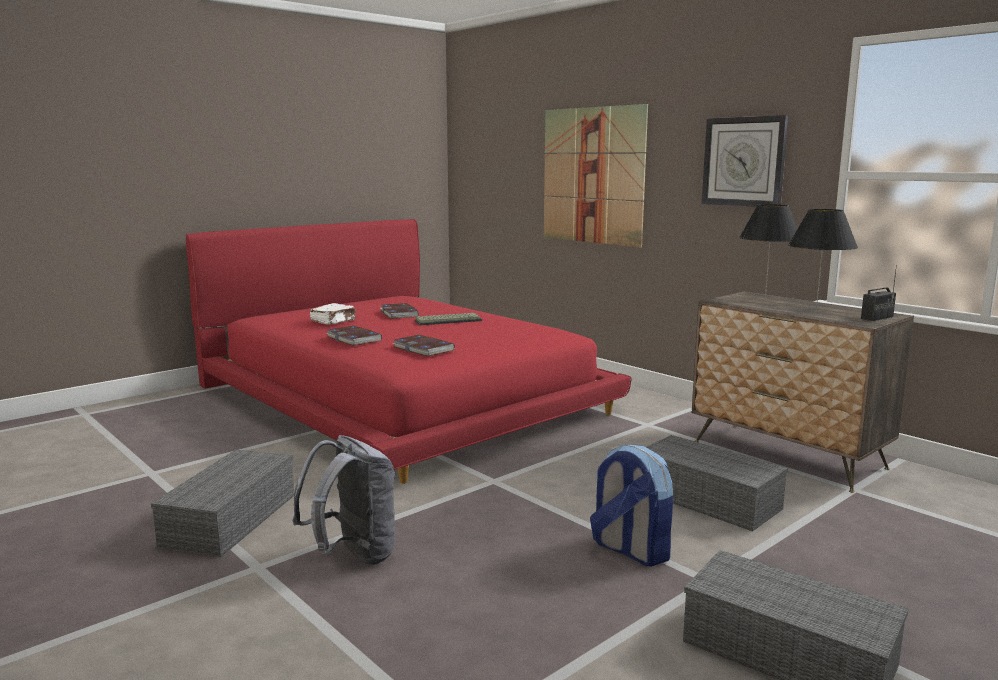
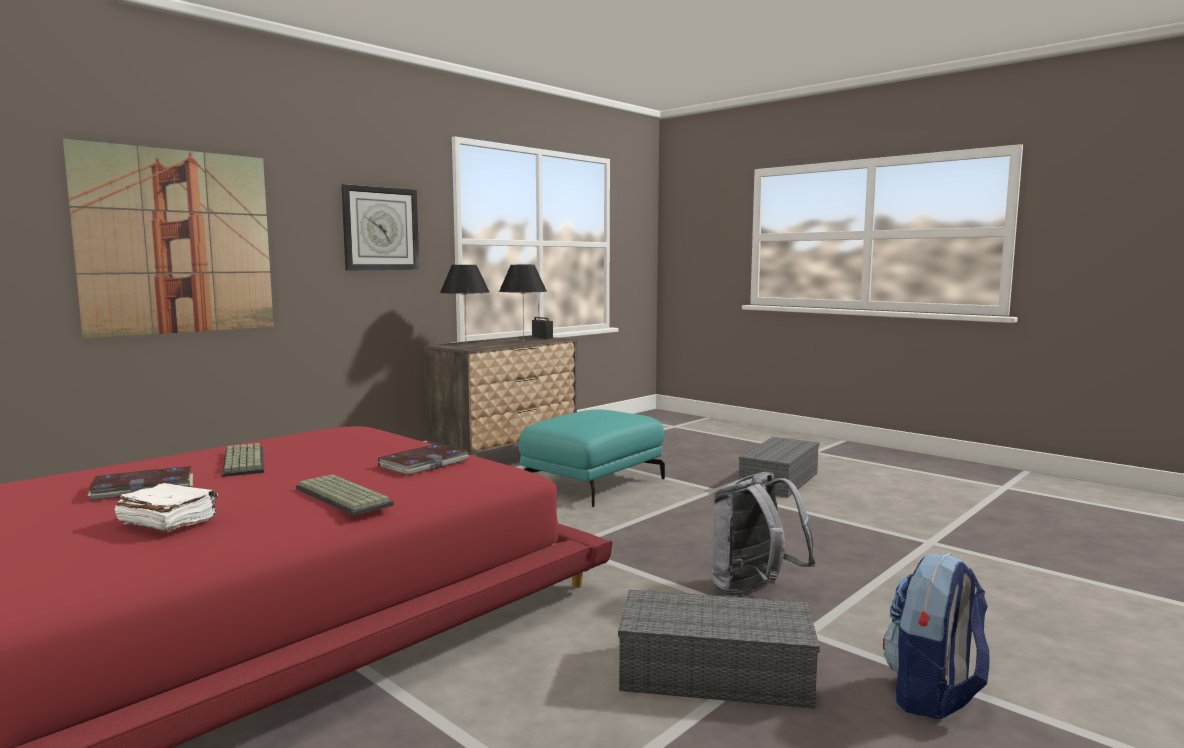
camera: 95 degrees left, 5 degrees down
(354, 338) = (340, 497): book -> keyboard
(629, 550) = (686, 505): backpack -> backpack (933, 695)
(710, 499) = (593, 483): grey storage box -> turquoise ottoman

